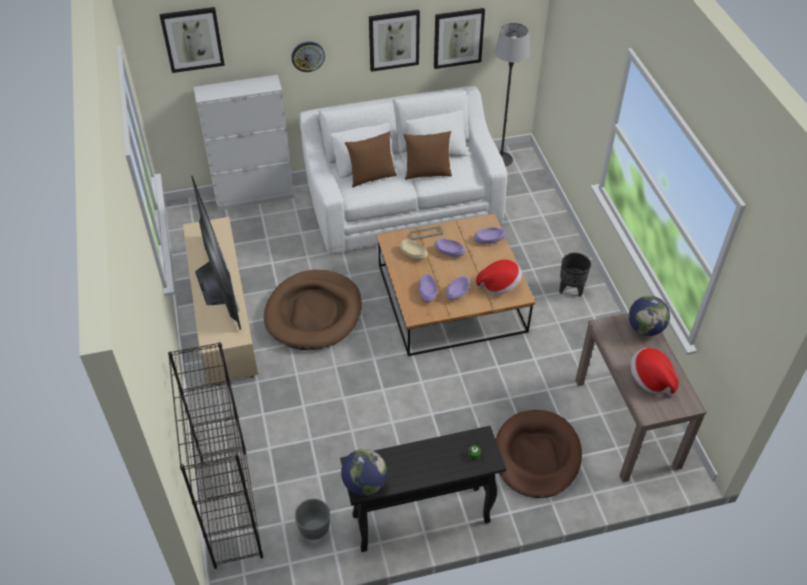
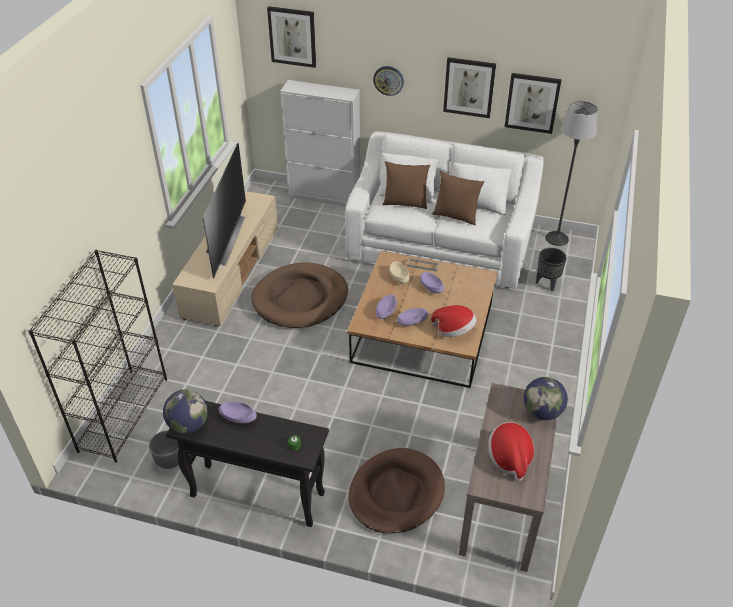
camera: 30 degrees right, 5 degrees down
(489, 240) = (475, 291): purple bowl -> purple bowl (238, 417)
(570, 290) = (538, 369): black planter -> black planter (547, 284)

